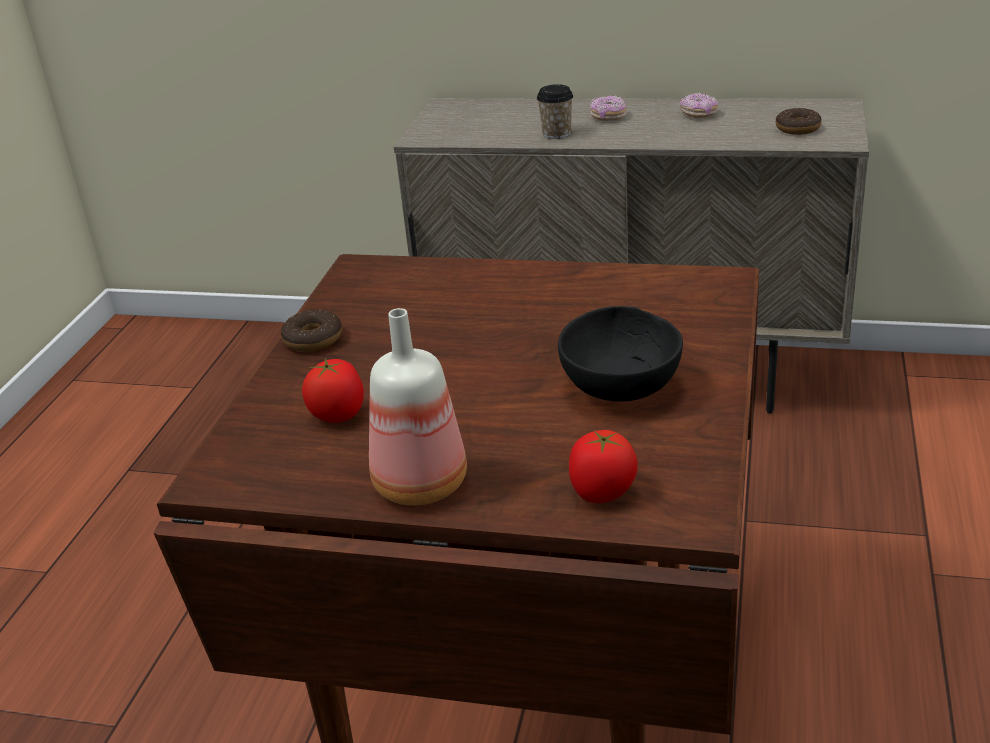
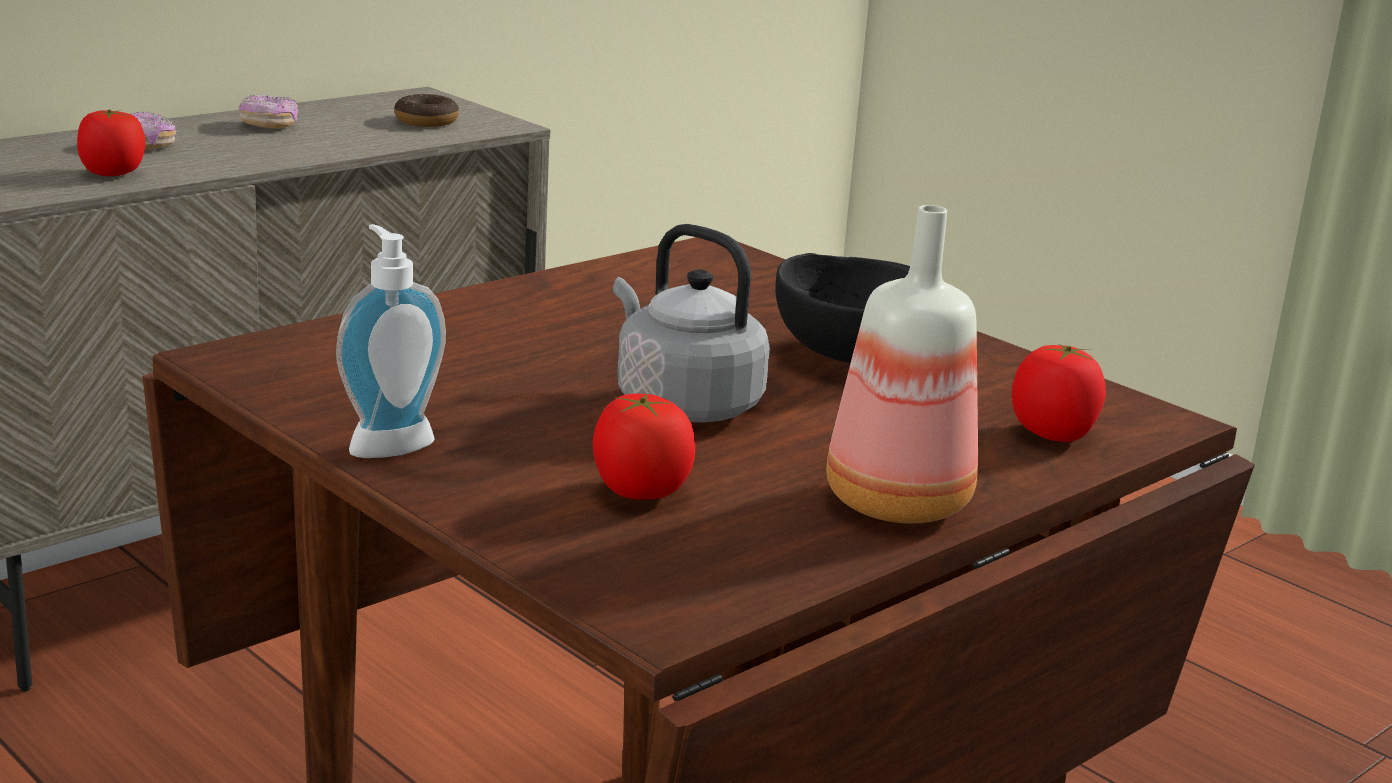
camera: 60 degrees left, 10 degrees down
(313, 339) = (387, 443): donut -> soap dispenser
(466, 376) = (682, 404): none -> grey kettle
(556, 134) = (112, 174): cup -> tomato

